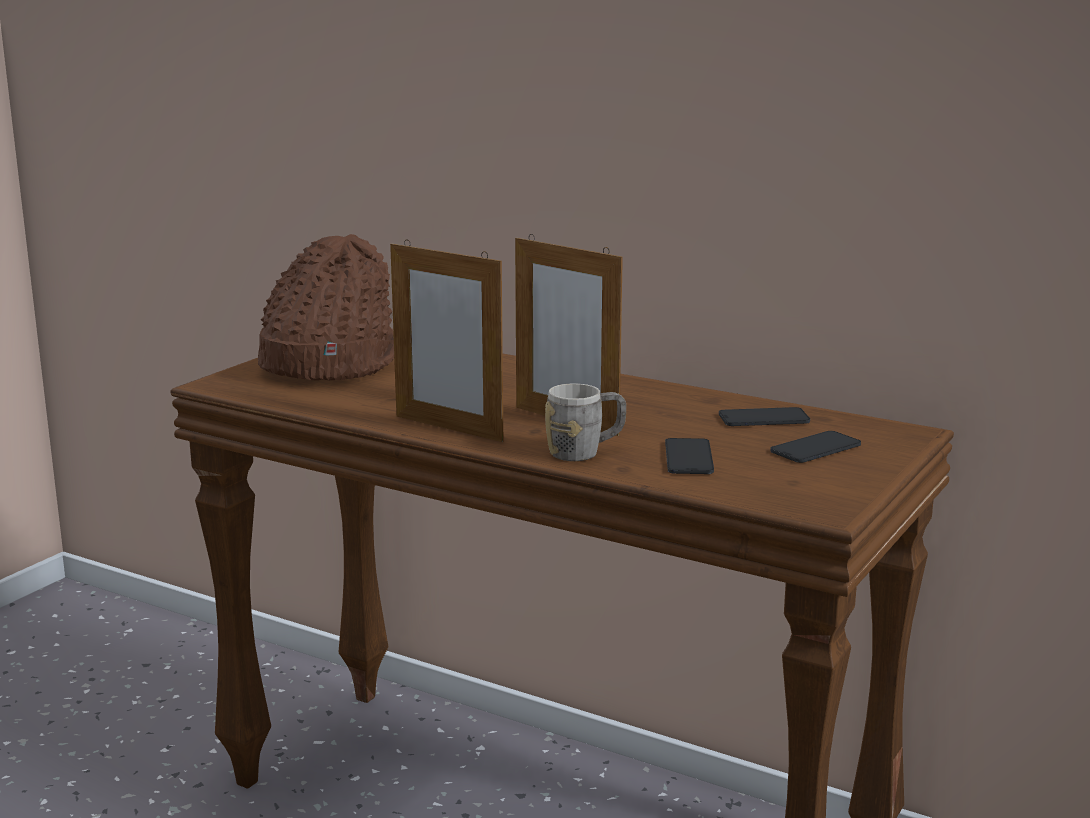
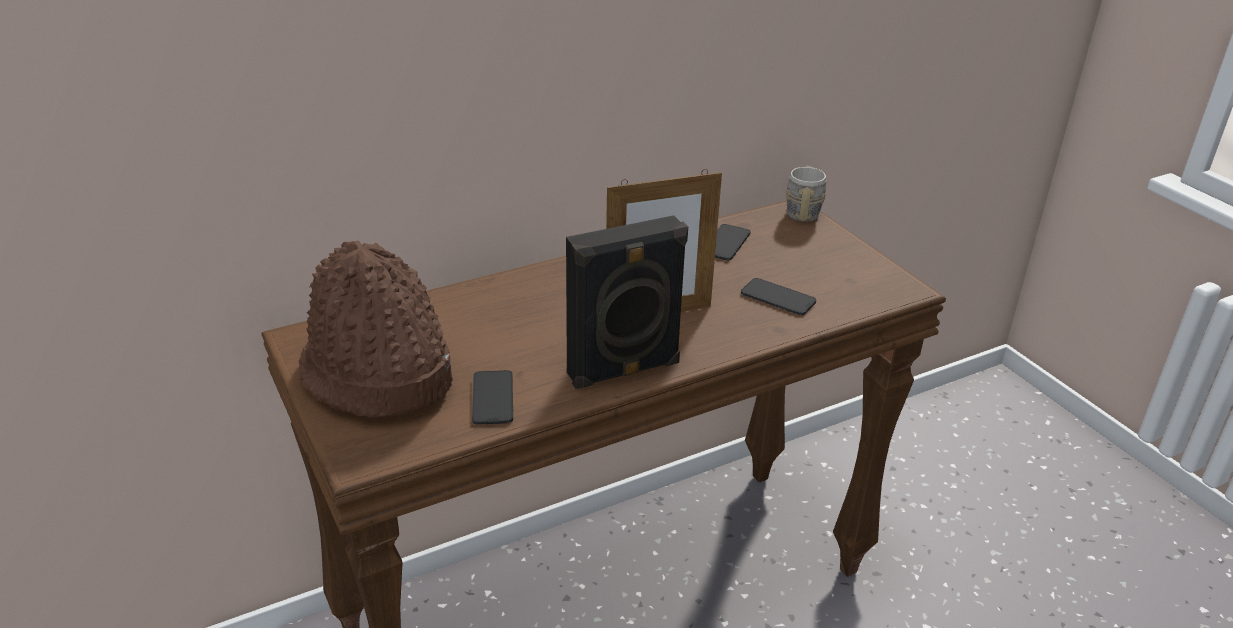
camera: 60 degrees left, 15 degrees up
(448, 428) = (624, 371): picture frame -> black speaker
(585, 452) = (733, 331): grey mug -> grey mug (803, 210)
(815, 448) = (798, 249): phone -> phone (493, 398)

